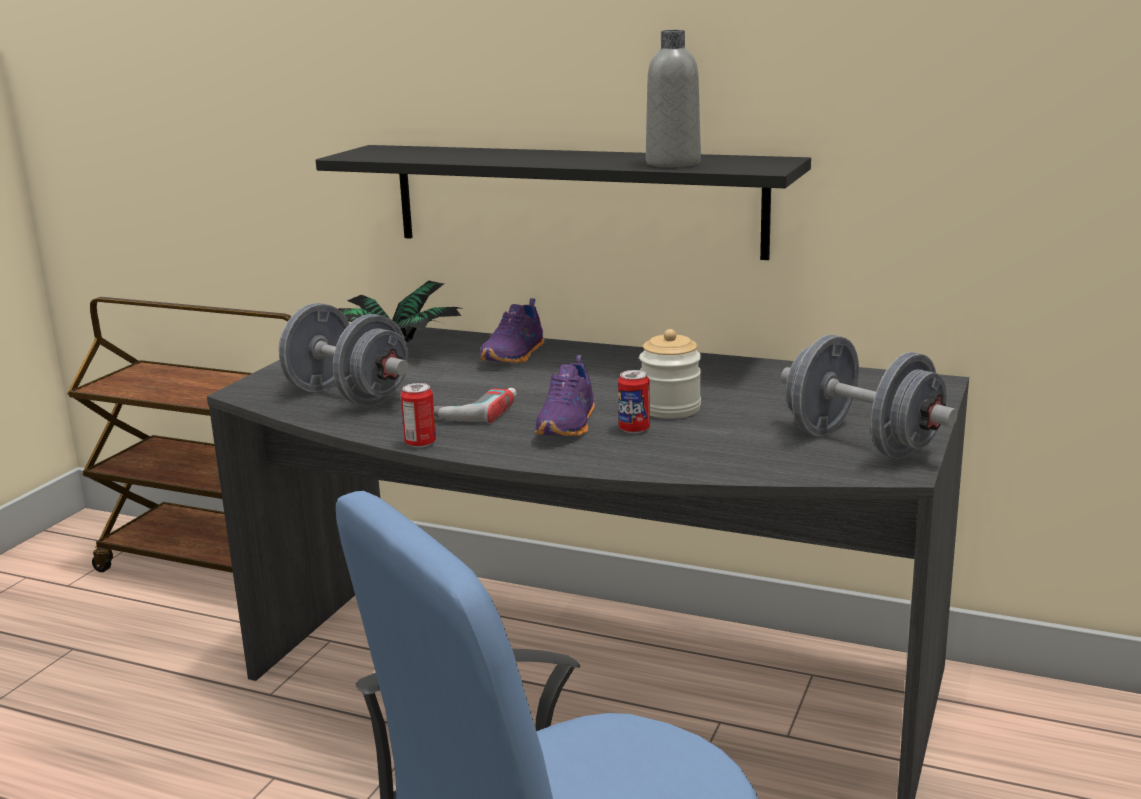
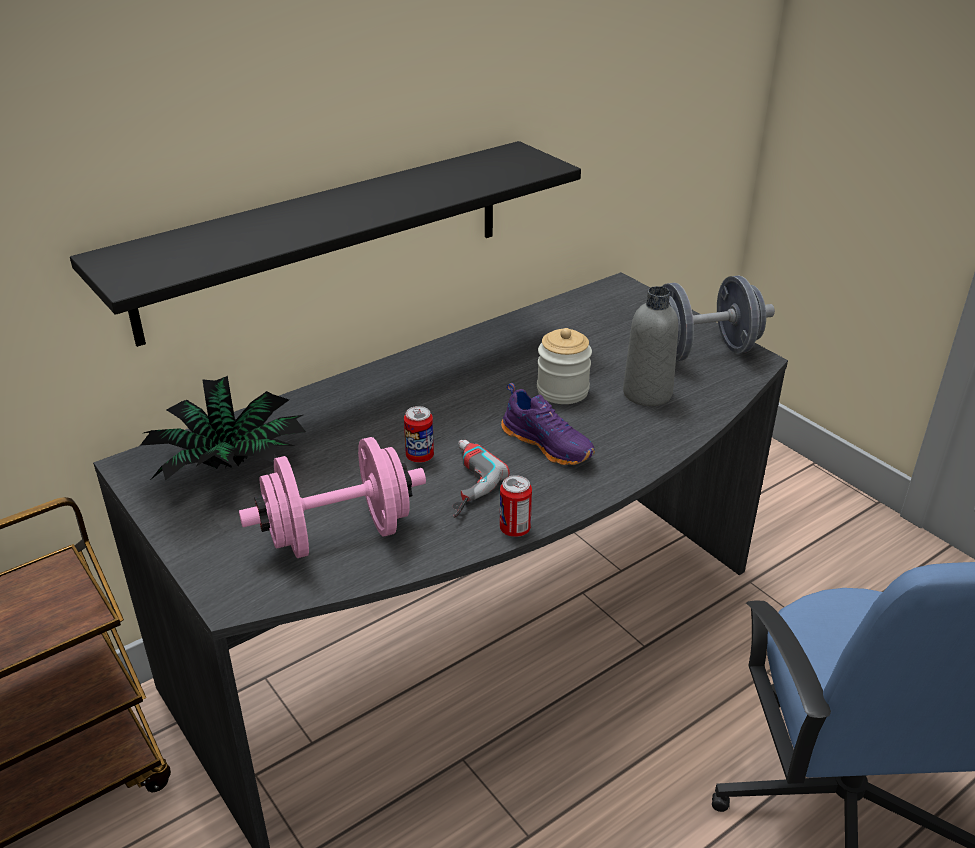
camera: 60 degrees left, 15 degrees up
(347, 396) = (338, 535): grey dumbbell -> pink dumbbell
(515, 355) = (345, 411): purple shoe -> none
(634, 429) = (589, 420): can -> can (420, 456)
(673, 163) = (468, 181): grey bottle -> grey bottle (647, 393)

